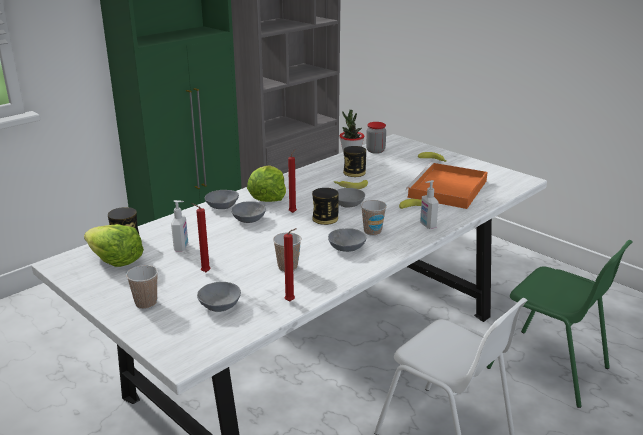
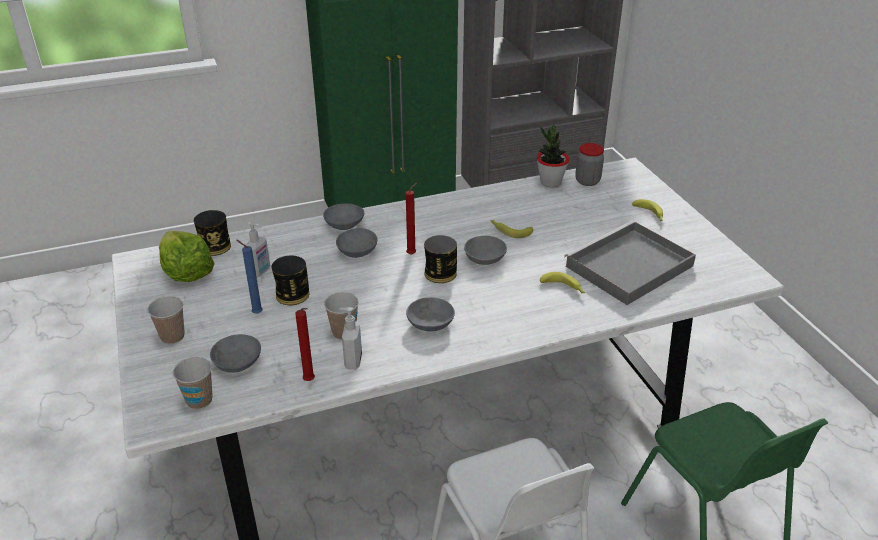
camera: 25 degrees right, 10 degrees up
(204, 272) = (256, 313): red candle -> blue candle
(267, 196) = (402, 223): lettuce -> none
(354, 172) = (532, 210): can -> can (292, 295)
(372, 231) = (479, 308): cup -> cup (199, 400)
(427, 225) = (553, 317): soap dispenser -> soap dispenser (352, 361)
(447, 189) = (628, 267): orange tray -> grey tray

